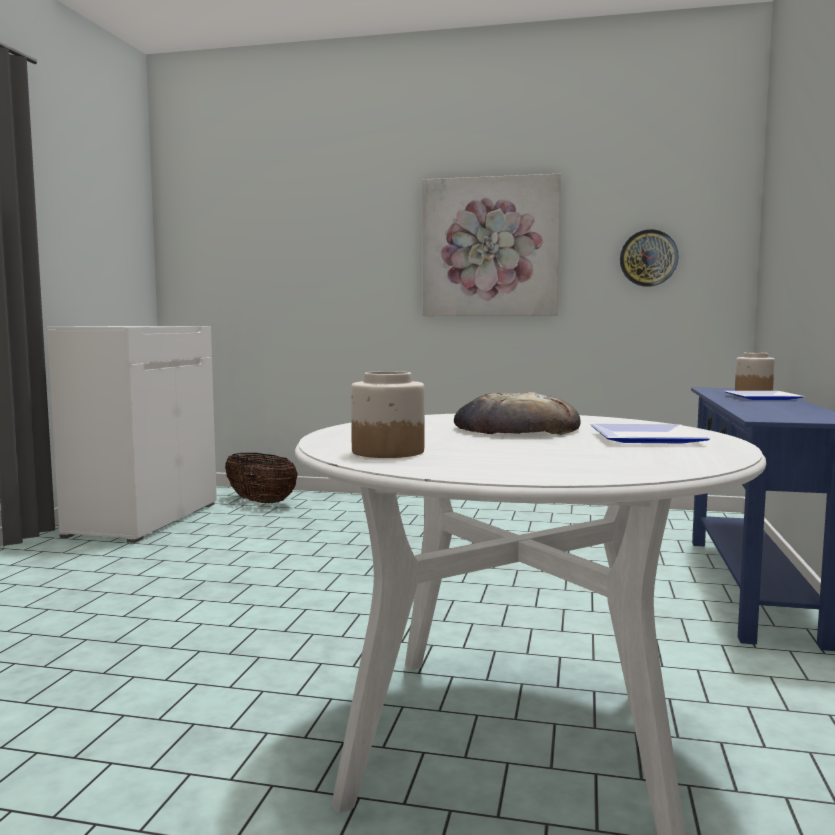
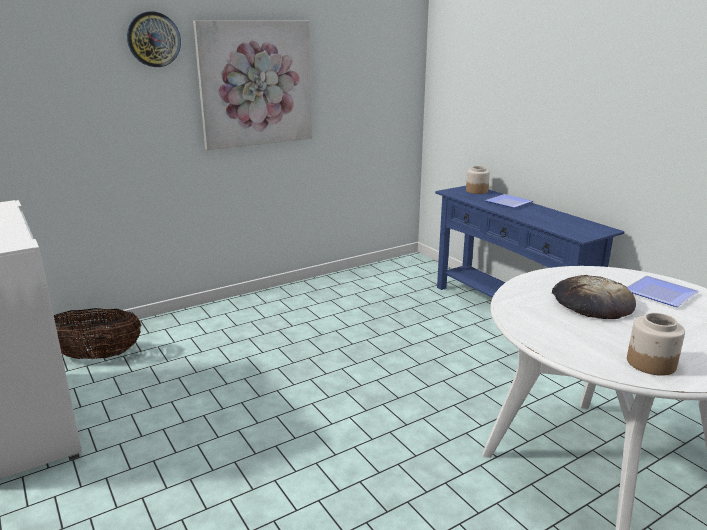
camera: 45 degrees left, 15 degrees up
(648, 258) = (366, 88): wall clock -> wall clock (153, 39)

